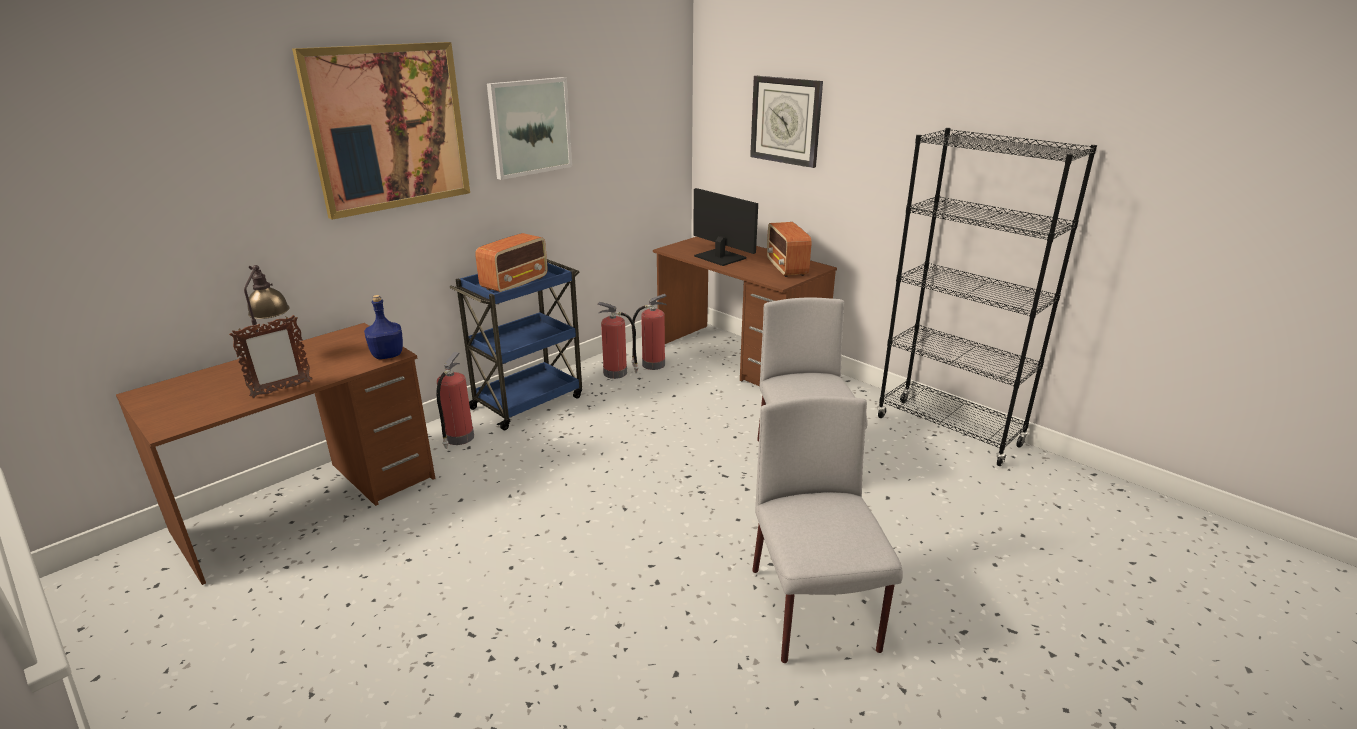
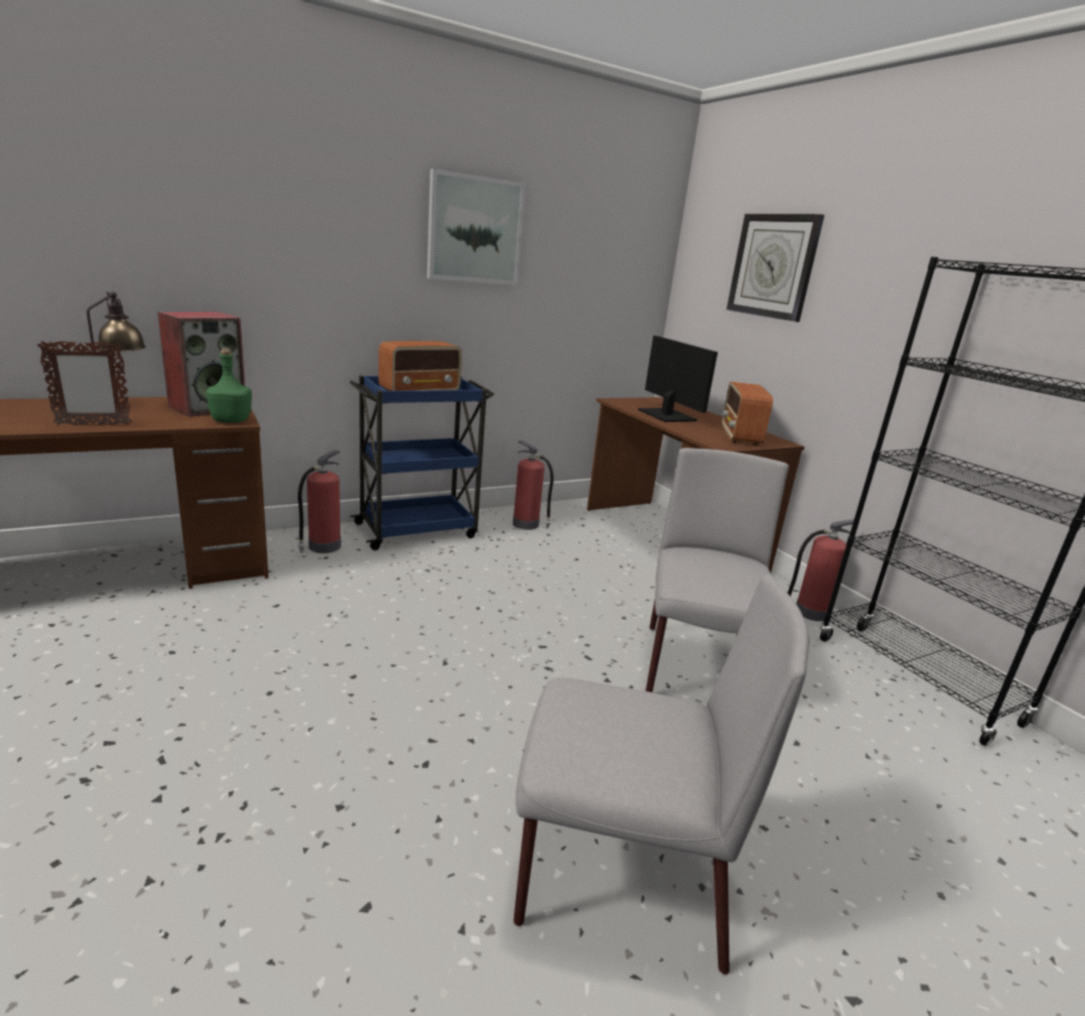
camera: 15 degrees right, 5 degrees down
(351, 345) = (208, 408): none -> speaker
(388, 355) = (232, 421): blue bottle -> green bottle
(389, 128) = (307, 191): picture -> none
(652, 365) = (570, 525): fire extinguisher -> fire extinguisher (809, 612)
(814, 611) = (618, 877): grey chair -> grey chair turned 90 degrees clockwise

